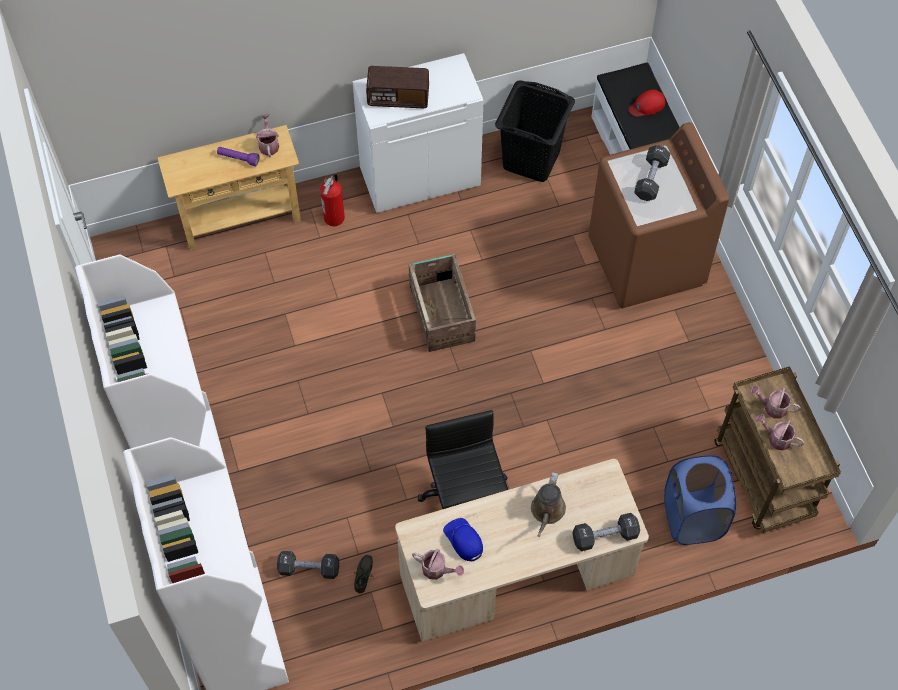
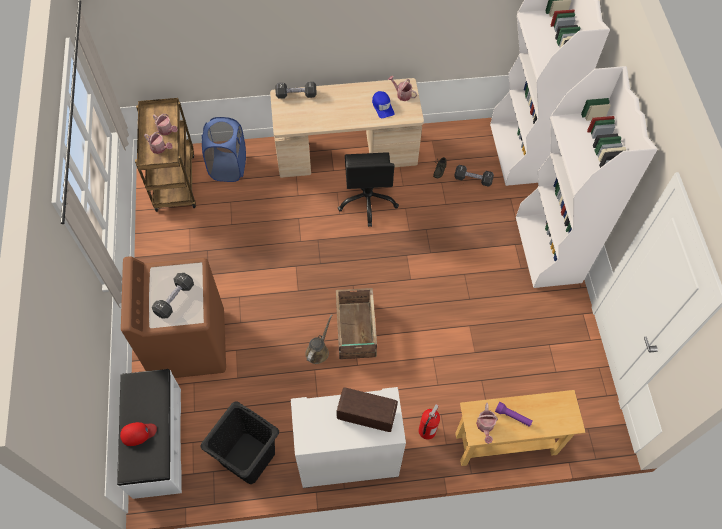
camera: 170 degrees left, 0 degrees up
(547, 512) = (327, 113): brown watering can -> brown watering can (318, 351)

